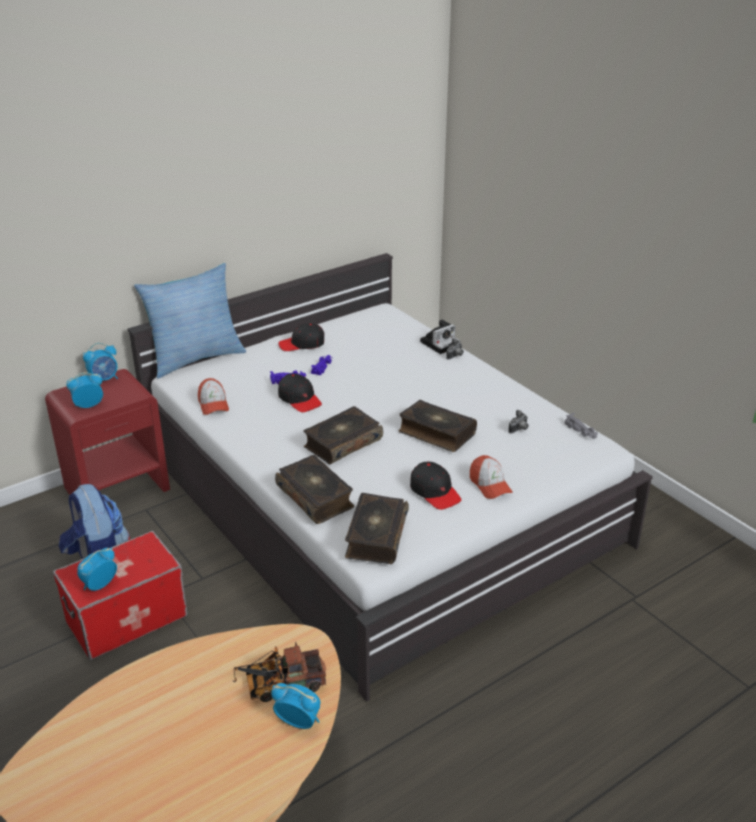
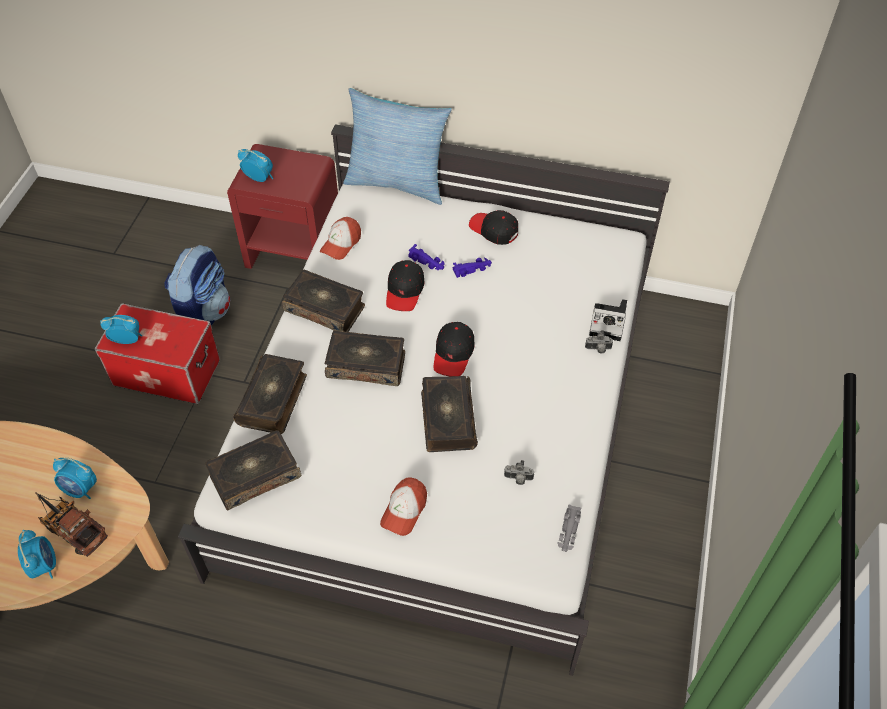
camera: 50 degrees right, 20 degrees up
(104, 379) = (302, 159): alarm clock -> alarm clock (81, 489)
(263, 437) = (325, 308): none -> book
(435, 492) = (354, 476): black cap -> black cap (453, 353)

